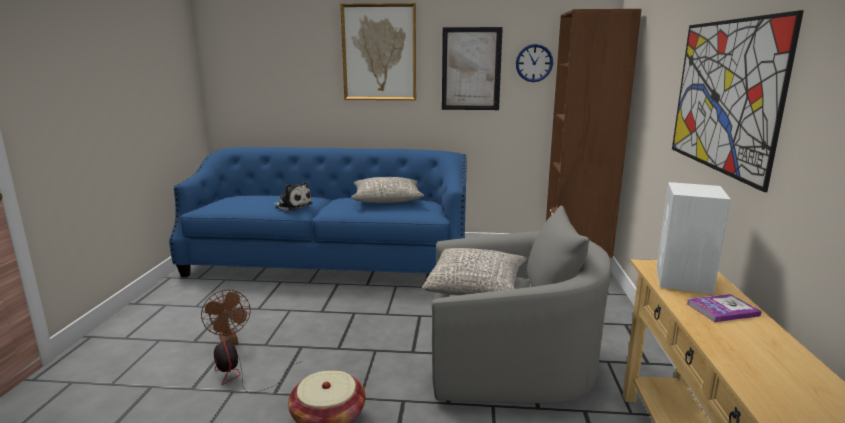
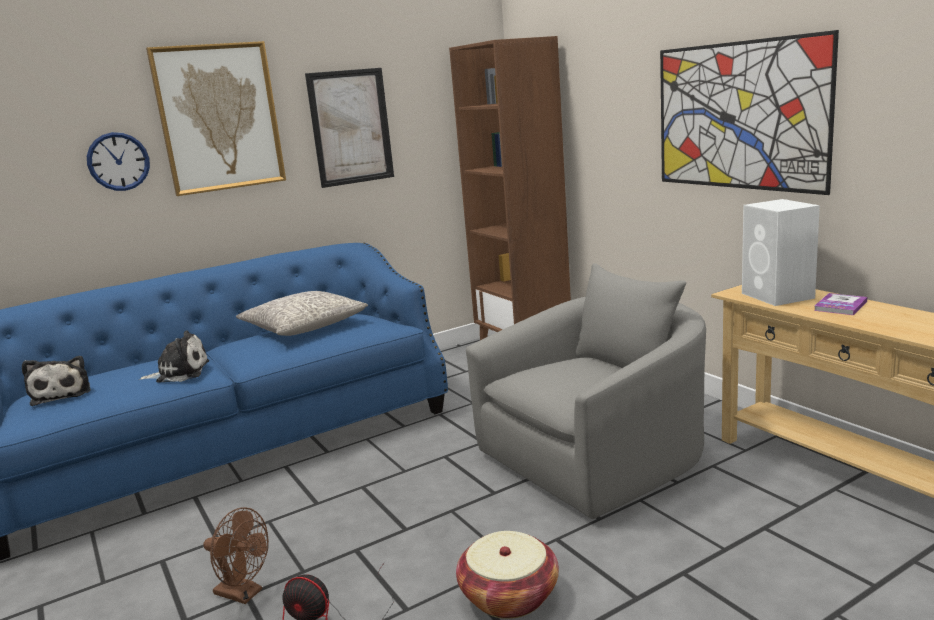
camera: 35 degrees left, 0 degrees up
(237, 200) = (62, 393): none -> plush toy
(476, 287) = (562, 379): grey pillow -> none
(534, 63) = (424, 110): wall clock -> wall clock (118, 161)

